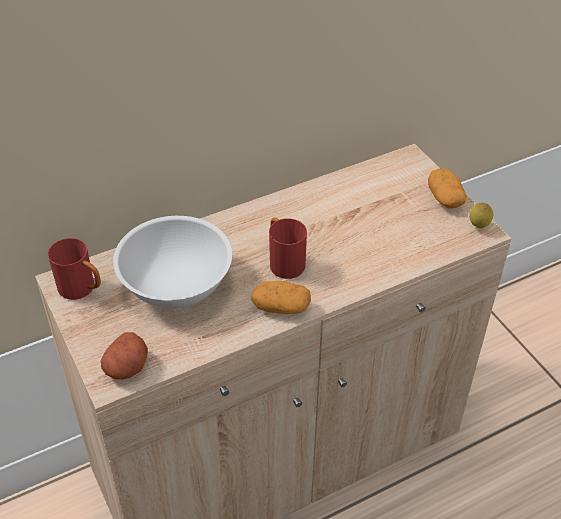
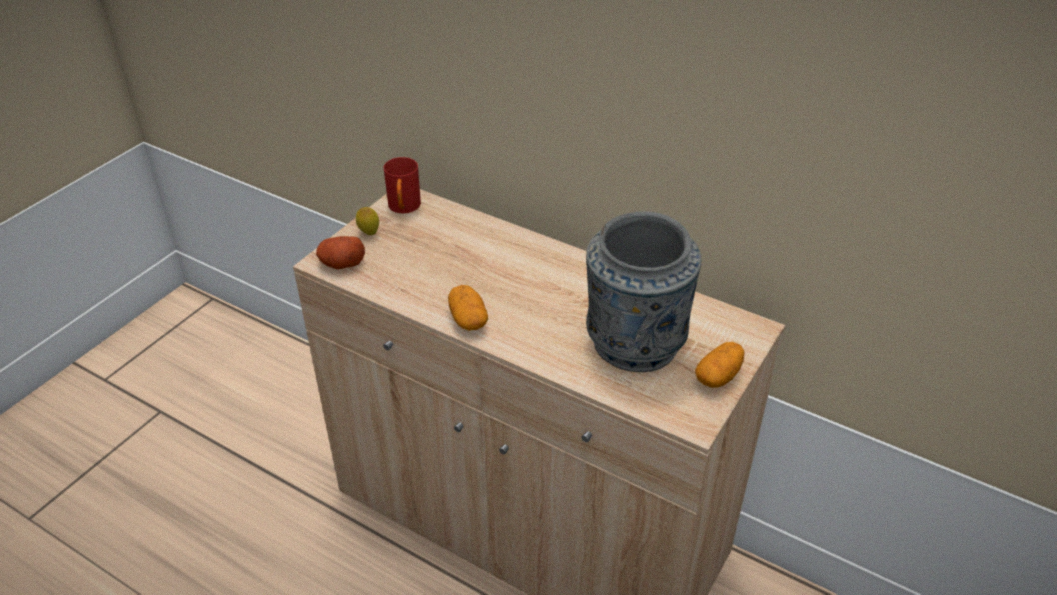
camera: 60 degrees right, 5 degrees down
(177, 285) = (447, 252): white bowl -> none
(283, 261) = (525, 299): red mug -> none
(383, 224) = (635, 345): none -> grey vase
(478, 227) = (699, 416): lemon -> lemon (369, 233)

